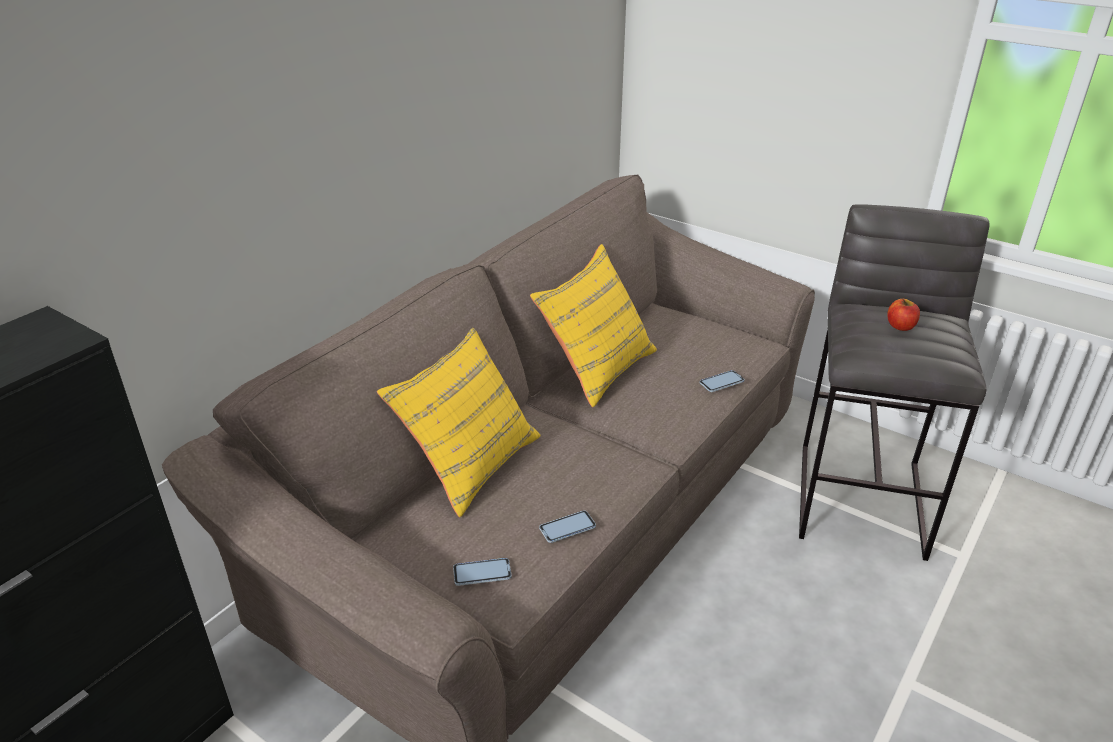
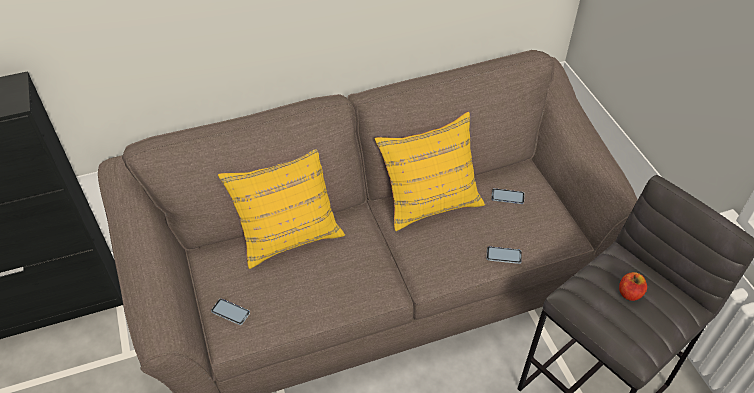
camera: 35 degrees right, 15 degrees up
(567, 528) = (300, 310): phone -> phone (507, 197)

